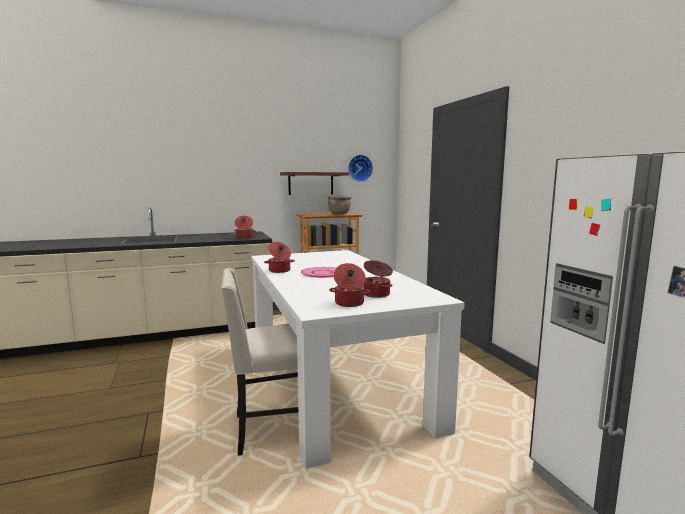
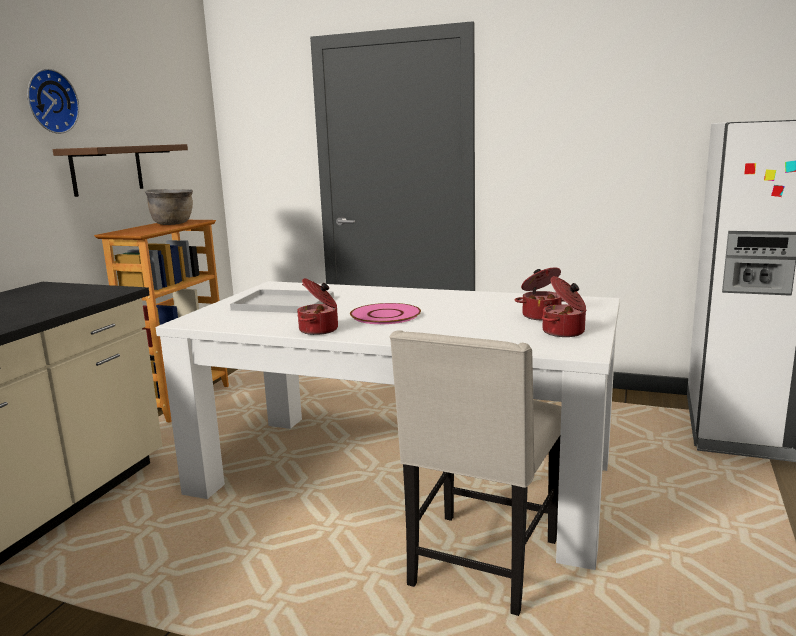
camera: 50 degrees left, 5 degrees up
(244, 238) = (86, 297): cooking pot -> none
(312, 259) = (281, 304): none -> white tray
(359, 168) = (172, 136): wall clock -> wall clock (50, 101)

